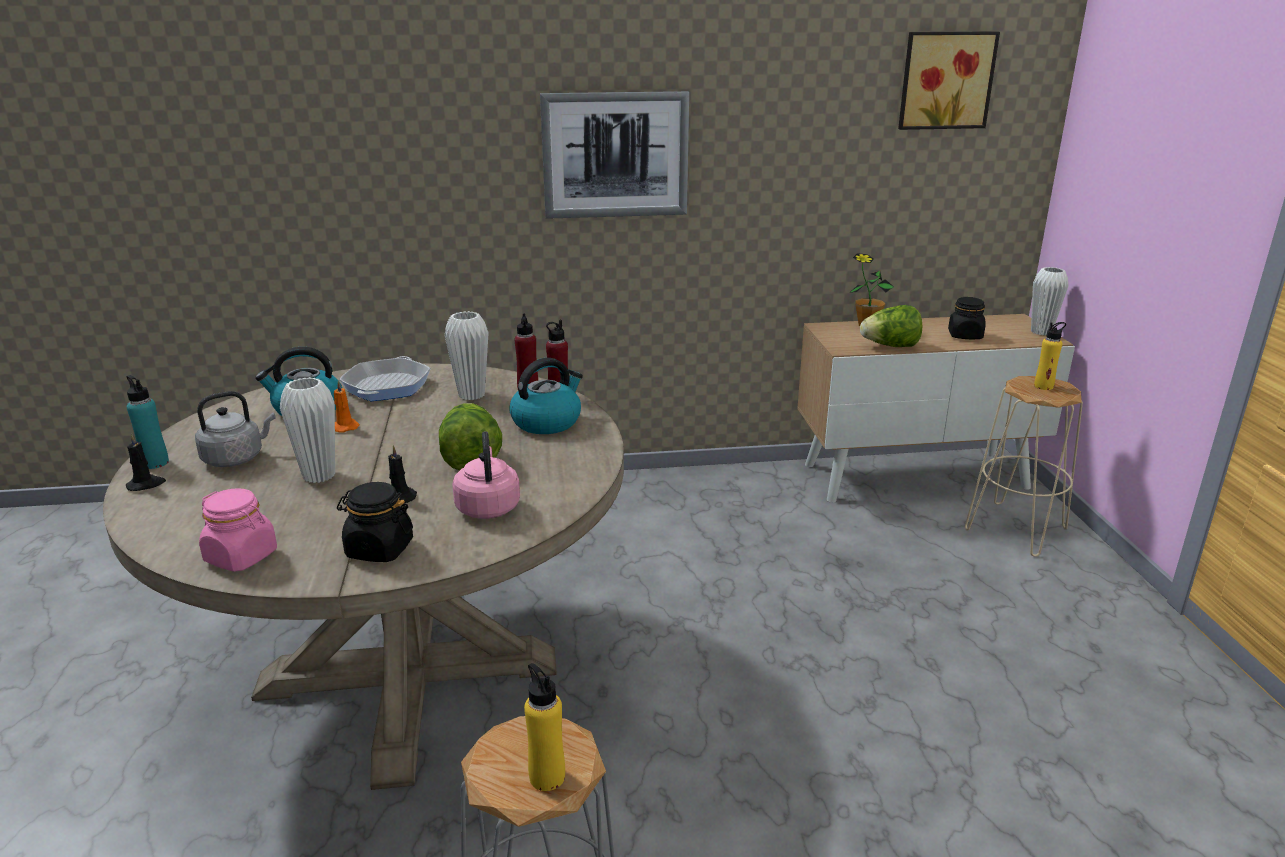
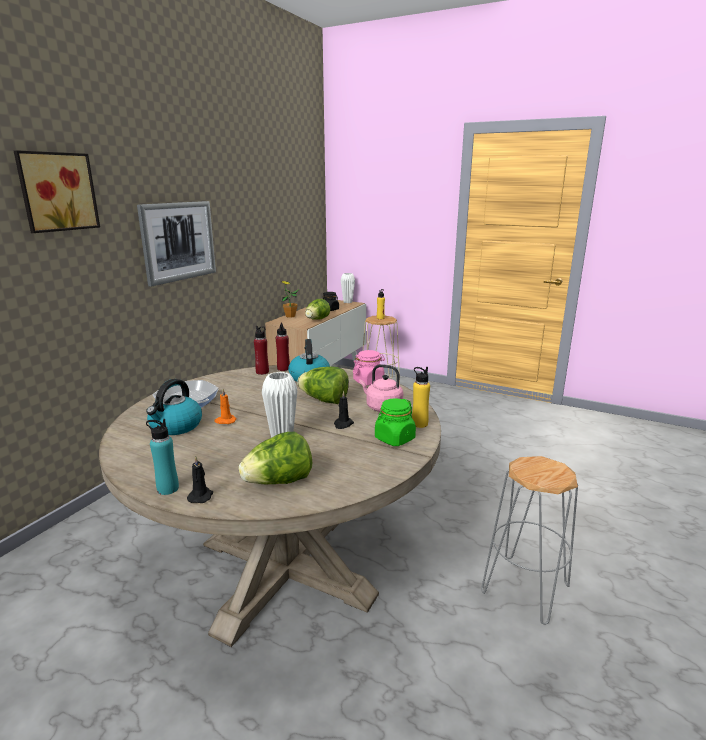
camera: 55 degrees left, 5 degrees down
(199, 513) = (279, 482): none -> lettuce
(236, 458) = (212, 459): grey kettle -> none
(242, 557) = (356, 476): pink jar -> pink jar (368, 381)
(379, 549) = (394, 439): black jar -> green jar
(471, 395) = (244, 384): white vase -> none
(547, 777) = (555, 470): yellow bottle -> yellow bottle (419, 424)
(945, 80) = (293, 193): picture -> picture (56, 192)

